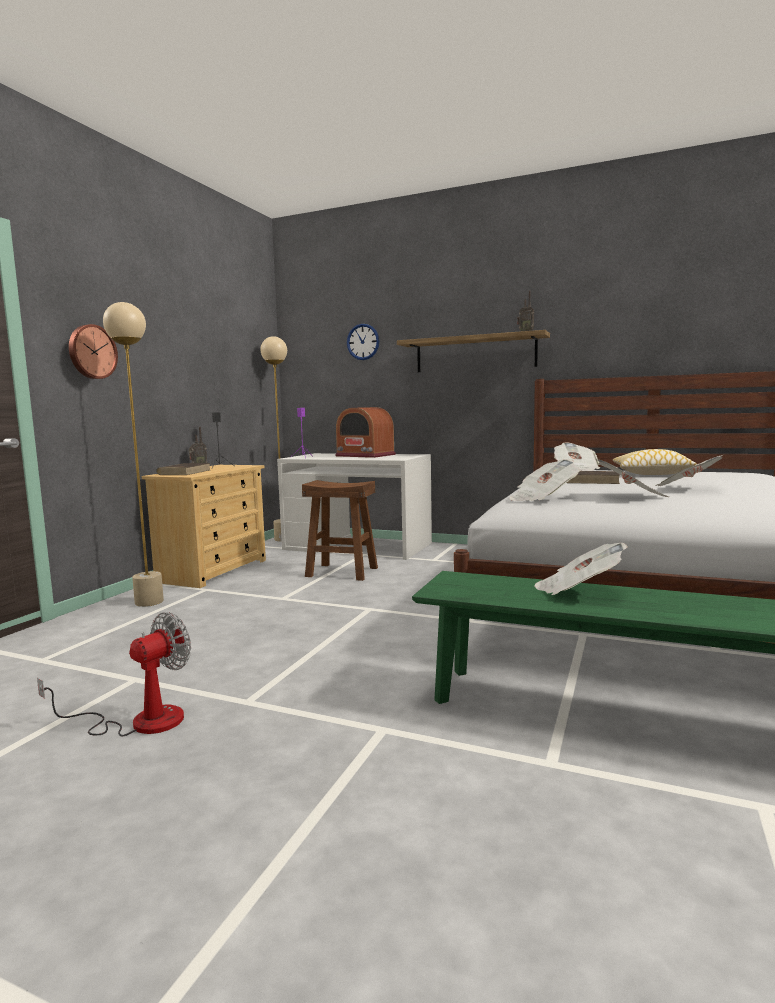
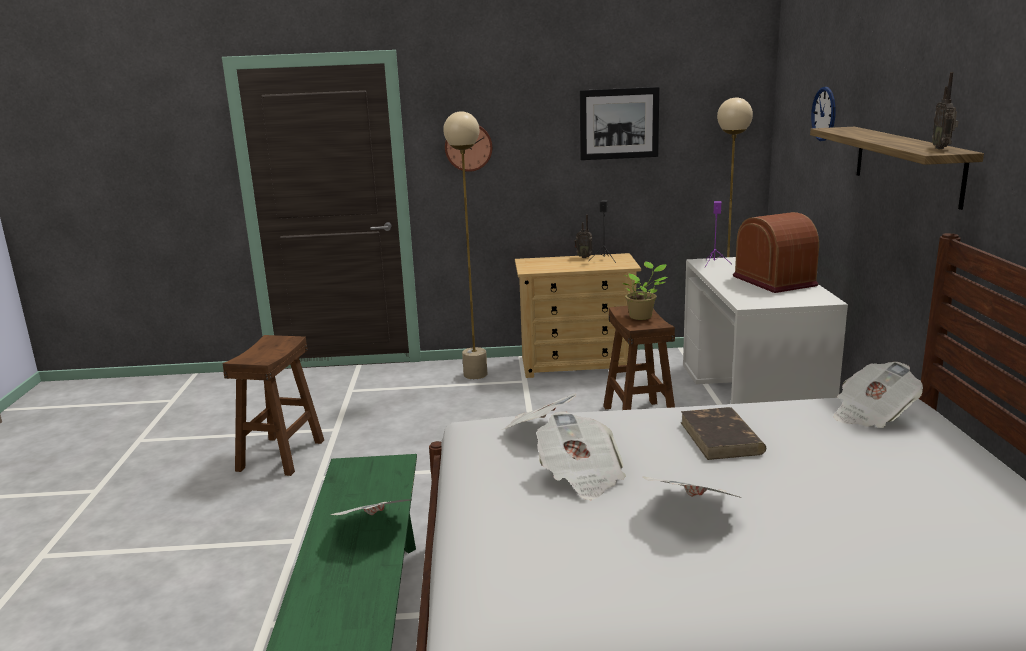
camera: 65 degrees right, 10 degrees up
(139, 721) = (280, 455): fan -> brown stool
(184, 472) = (549, 262): brown book -> none
(203, 348) = (619, 123): none -> picture
(335, 483) = (642, 316): none -> potted plant
(365, 455) = (774, 281): radio -> radio turned 150 degrees clockwise
(651, 473) = (888, 474): pillow -> none

